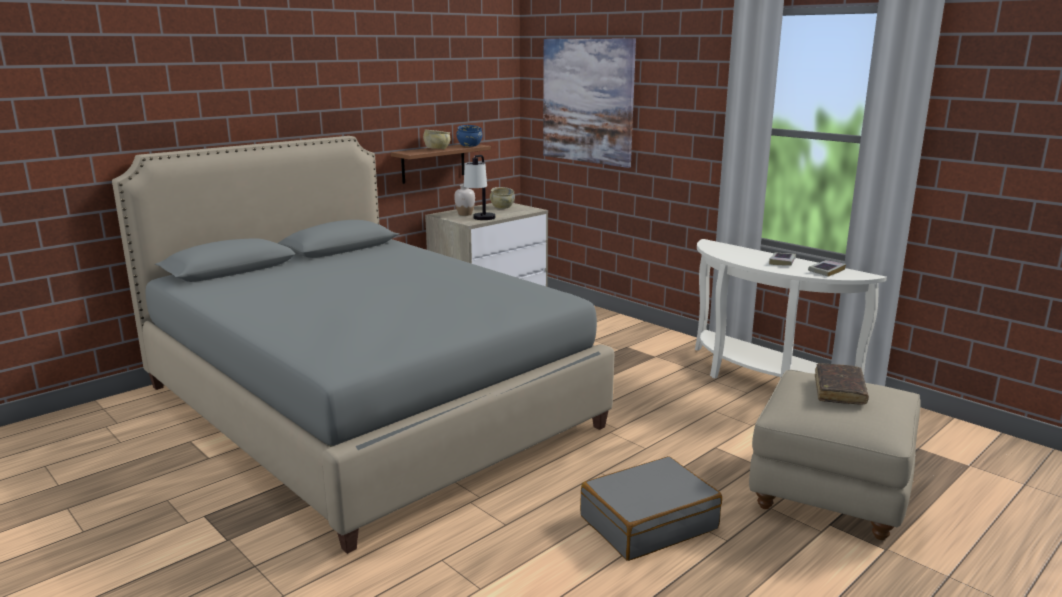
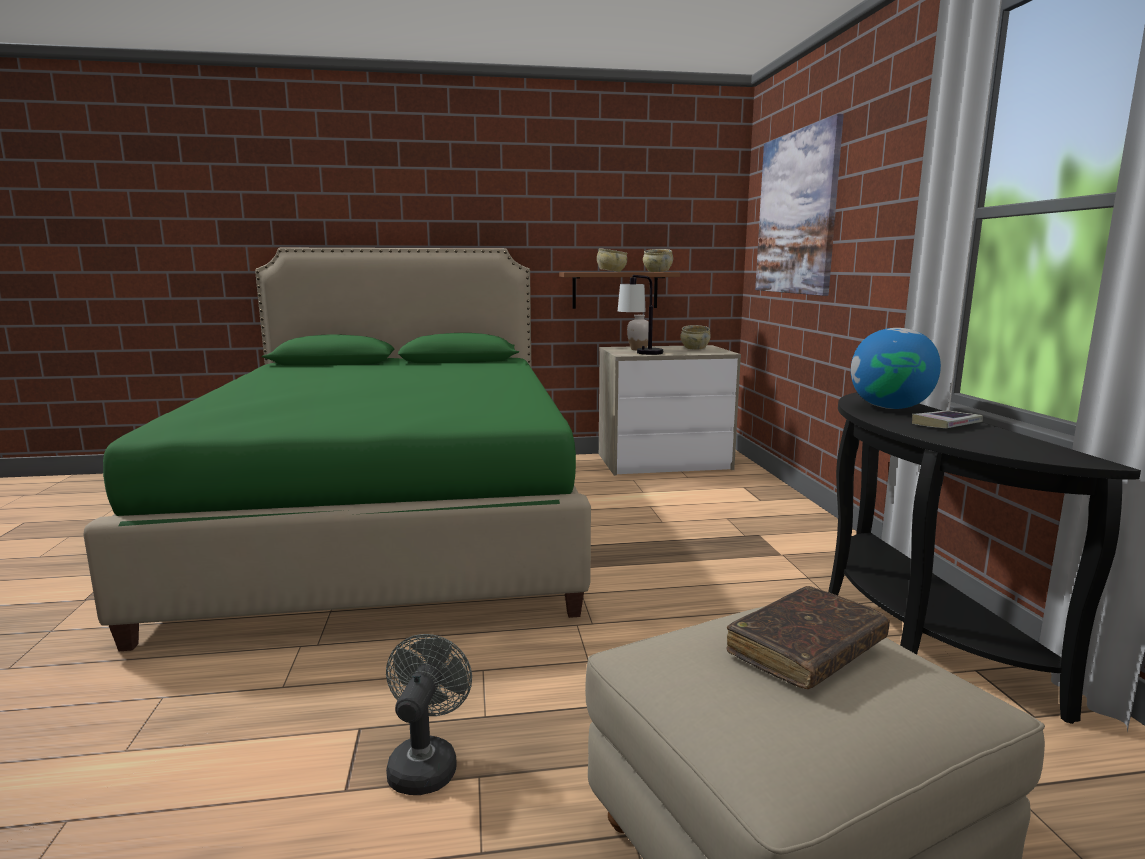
camera: 35 degrees right, 5 degrees down
(366, 406) = (391, 522): grey bed -> green bed
(469, 145) = (657, 271): blue bowl -> beige bowl
(648, 522) = (425, 763): grey suitcase -> grey fan
(738, 253) = (890, 408): none -> globe
(760, 380) = (907, 627): white console table -> black console table
(826, 271) = (1009, 445): book -> none

